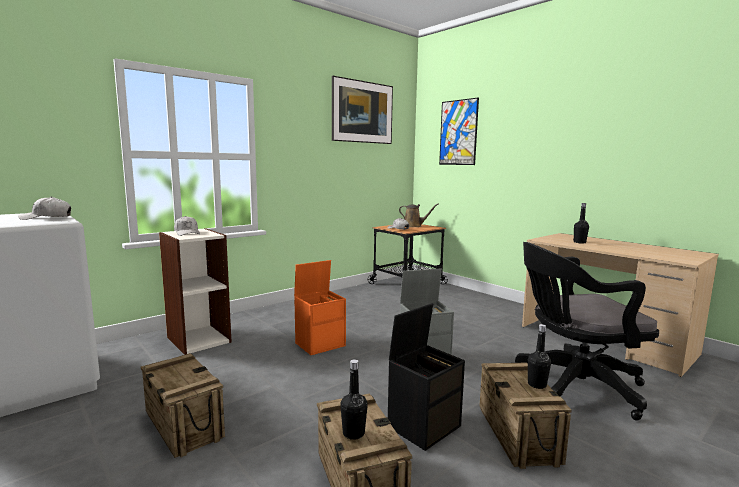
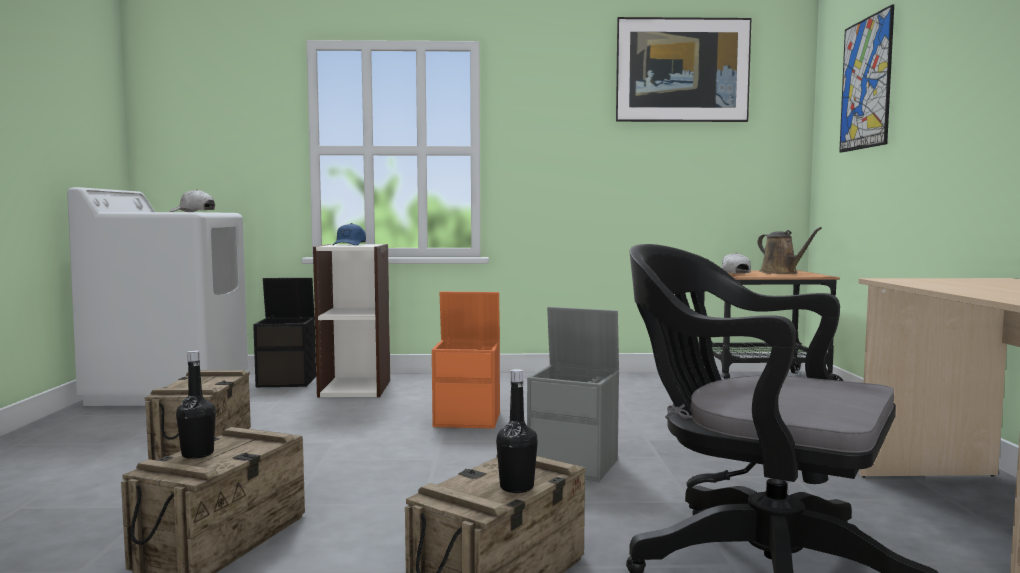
camera: 40 degrees right, 5 degrees down
(187, 233) = (350, 244): white cap -> blue cap
(424, 425) = (403, 525): black storage box -> black storage box (288, 381)
(579, 242) = (974, 286): black bottle -> none

